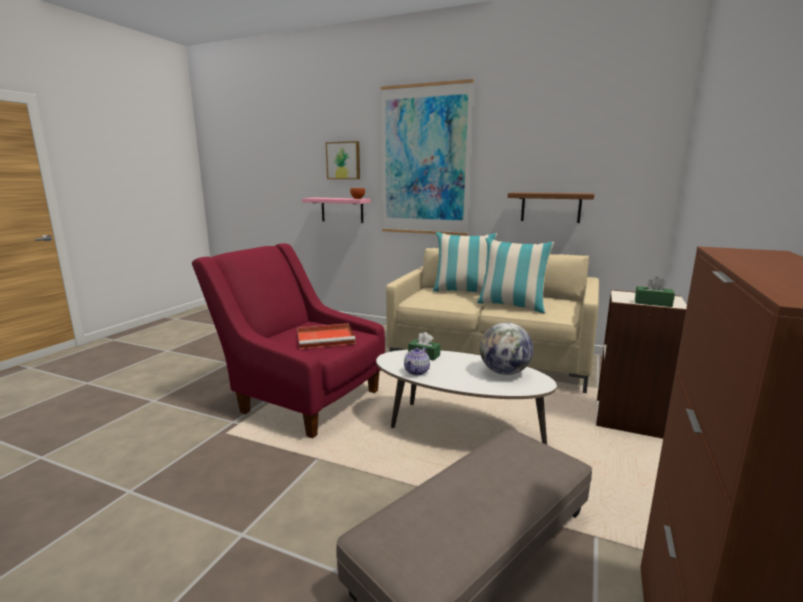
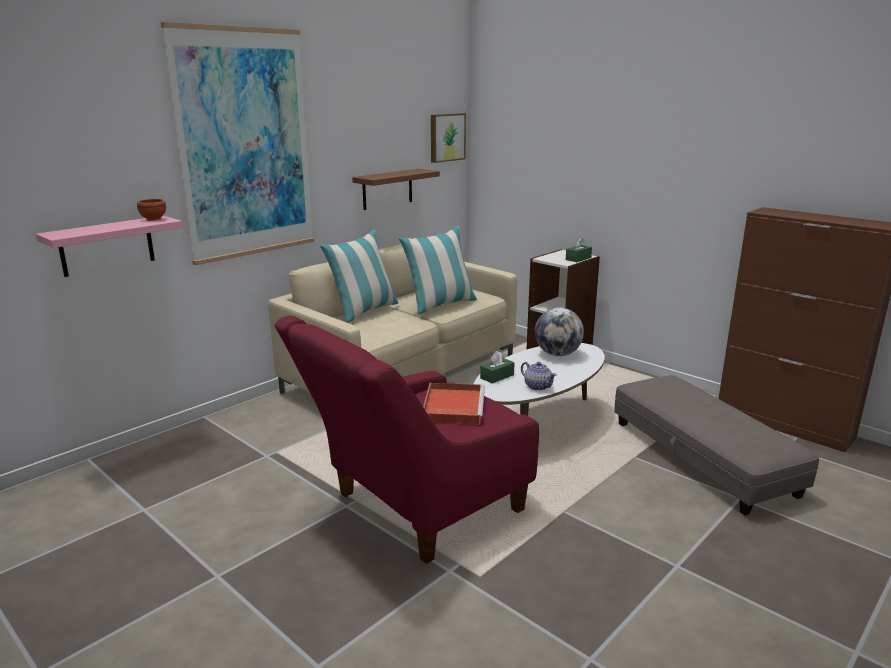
camera: 70 degrees left, 5 degrees up
(343, 160) = (98, 153): picture -> picture (446, 137)

